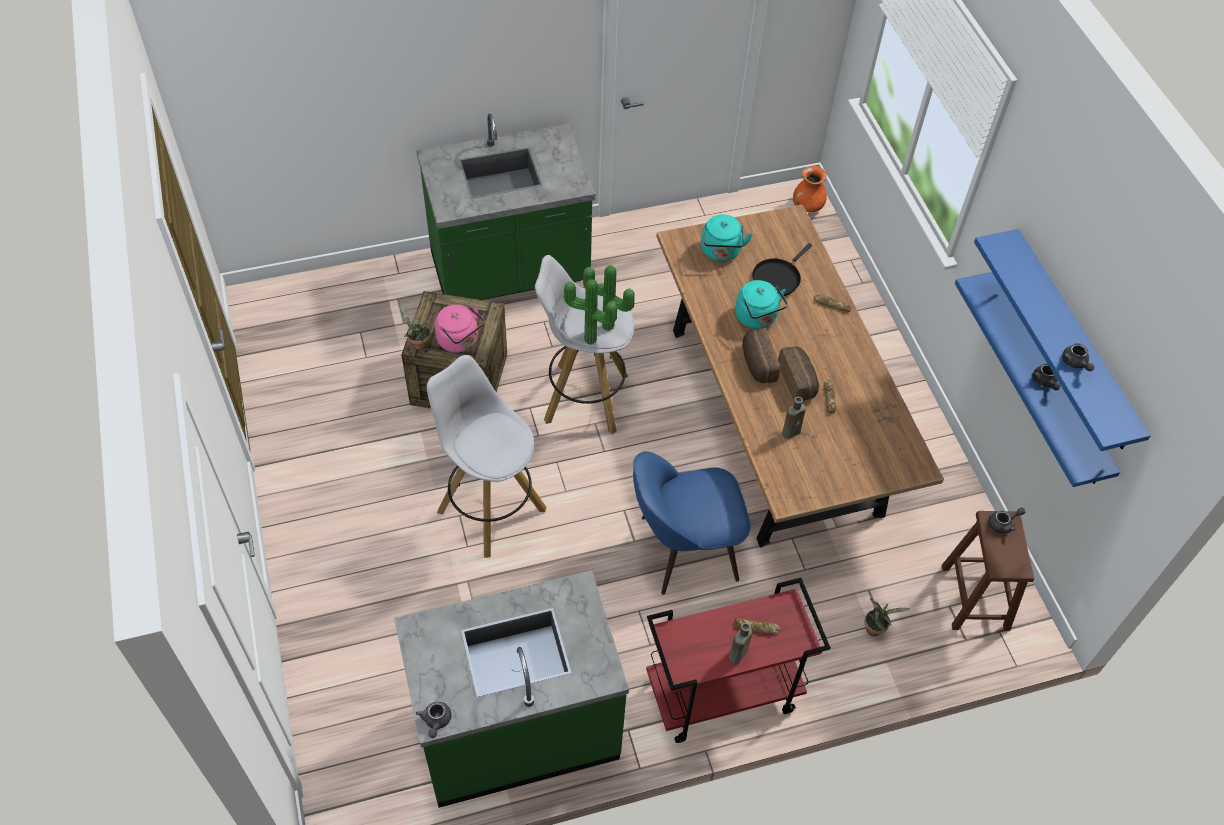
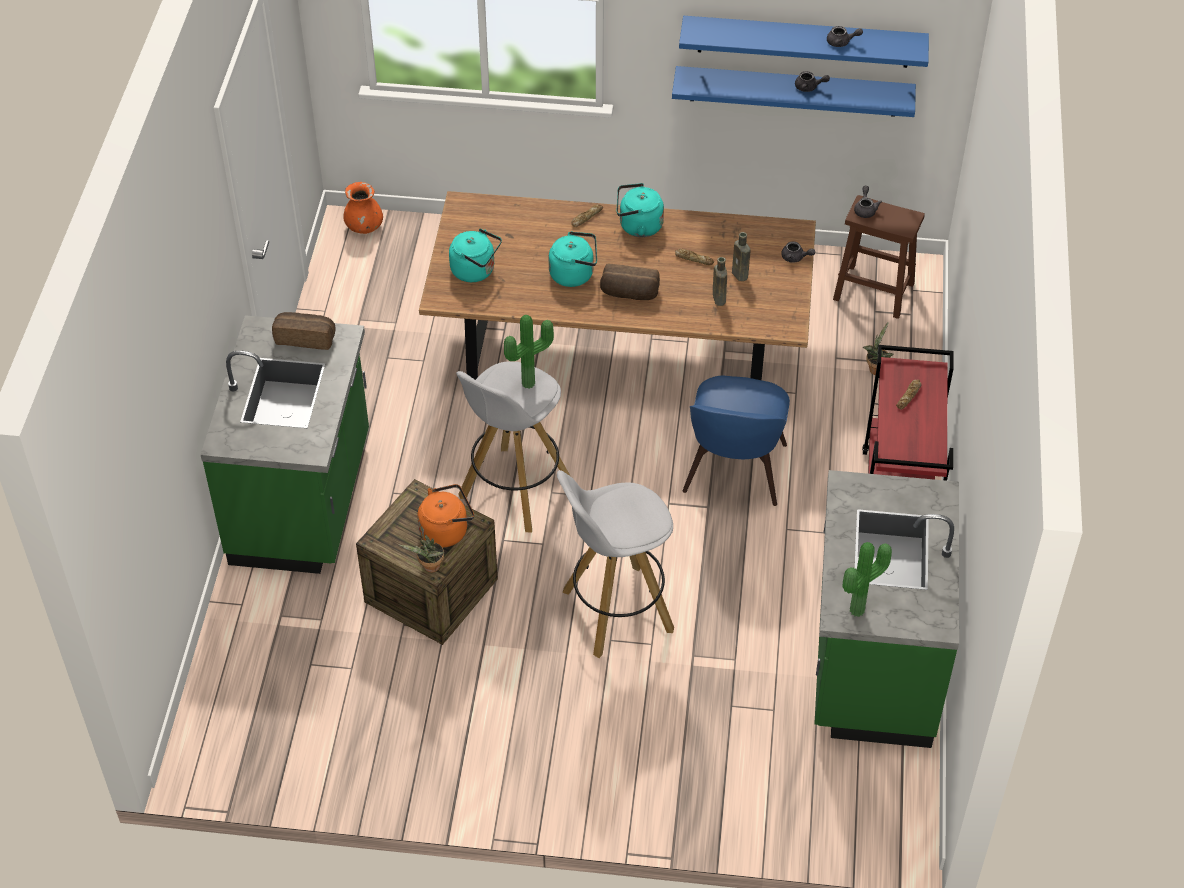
camera: 65 degrees left, 5 degrees down
(436, 721) = (941, 625): grey teapot -> grey teapot (795, 258)
(460, 341) = (446, 530): pink kettle -> orange kettle
(589, 341) = (541, 403): potted plant -> potted plant (859, 612)
(737, 655) = (930, 418): brown bottle -> brown bottle (740, 275)
(777, 278) = (532, 242): black frying pan -> none
(798, 380) = (663, 272): bread -> bread (305, 337)
(844, 344) = (638, 226): none -> turquoise kettle

